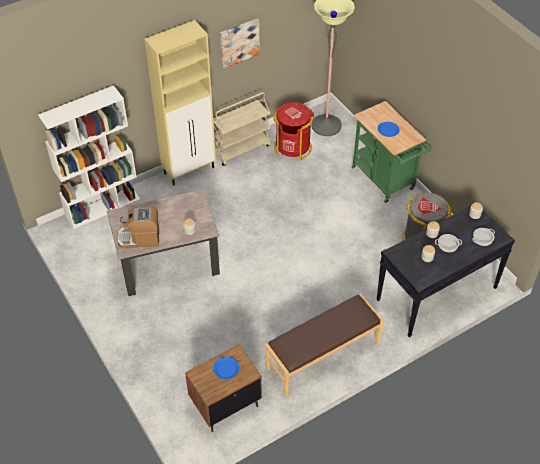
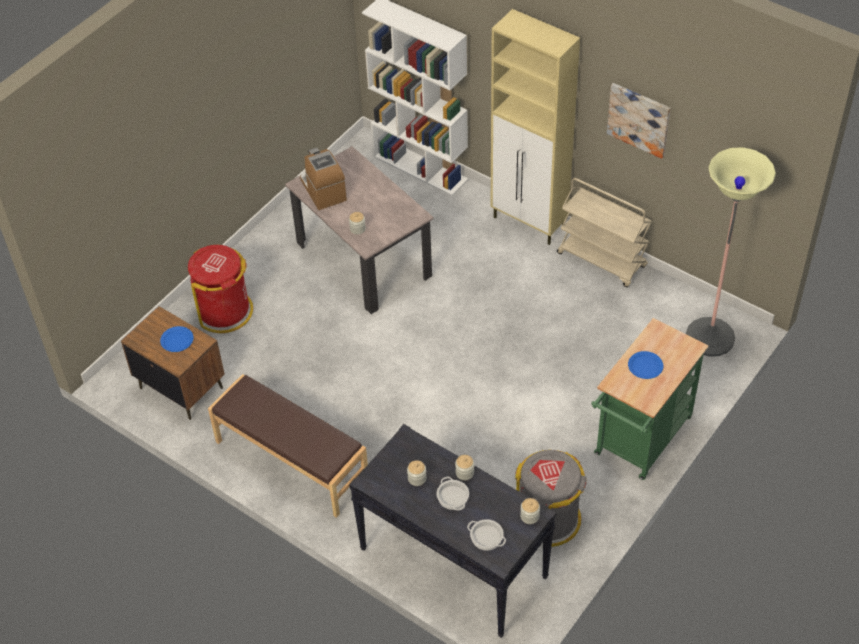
camera: 70 degrees right, 0 degrees up
(293, 147) = (641, 313): red trash can -> red trash can (225, 311)

